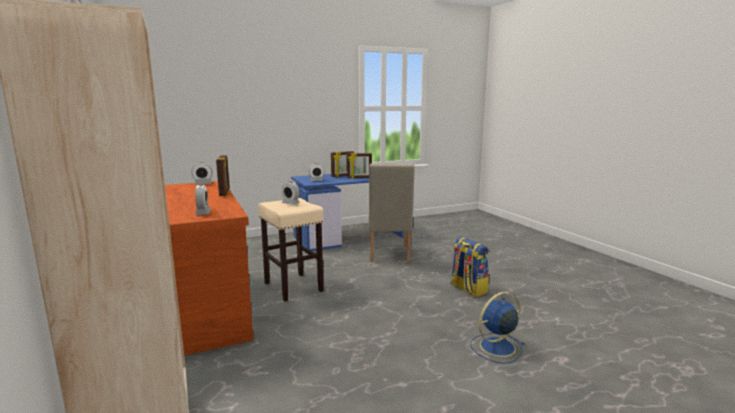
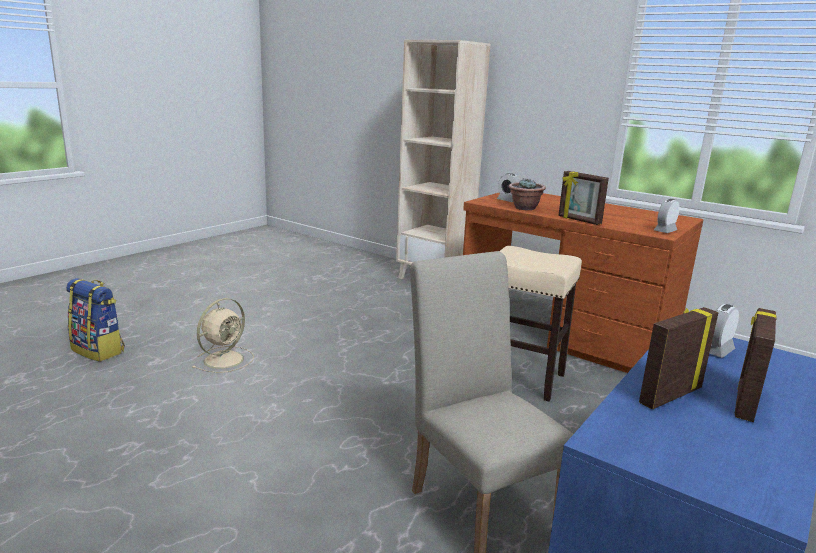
camera: 150 degrees right, 5 degrees up
(221, 204) = (524, 208): none -> potted plant
(290, 203) = (538, 260): alarm clock -> none
(467, 289) = (267, 438): backpack -> backpack (99, 350)
(496, 347) = (225, 359): blue fan -> beige fan

